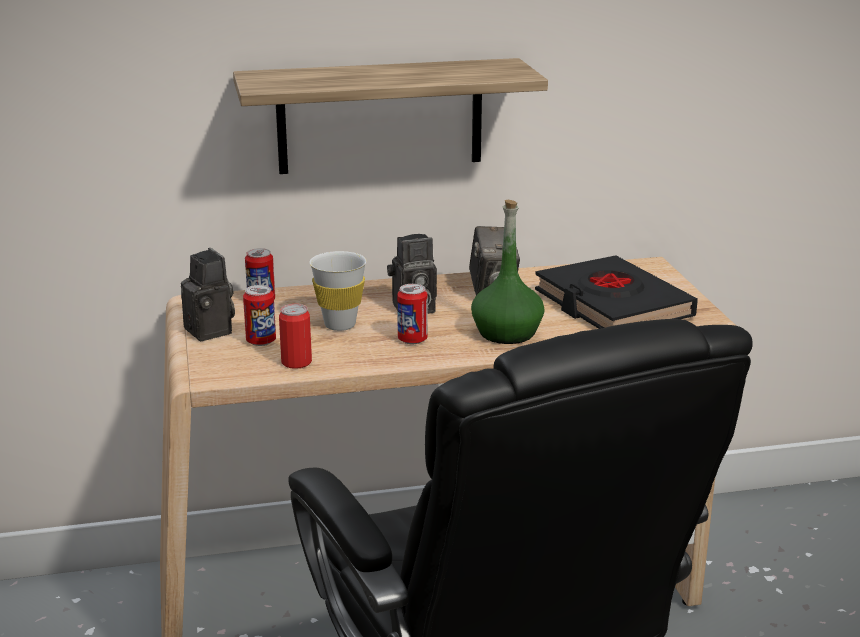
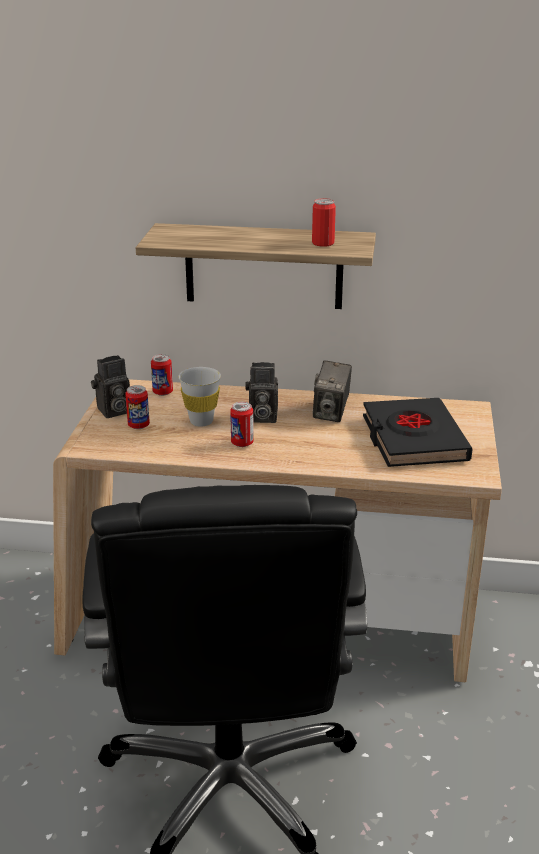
camera: 20 degrees right, 5 degrees up
(212, 331) = (113, 411): camera -> camera turned 75 degrees clockwise
(296, 362) = (149, 447): can -> can (323, 243)
(507, 333) = (314, 449): green bottle -> none

